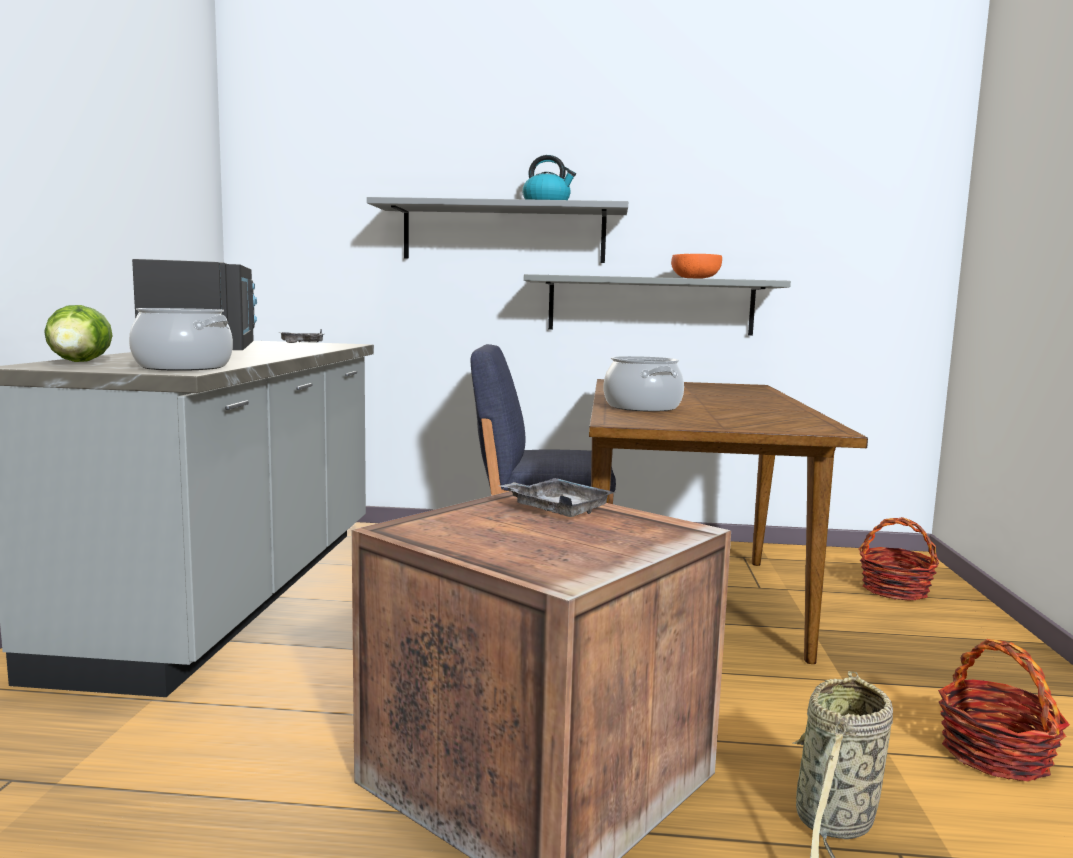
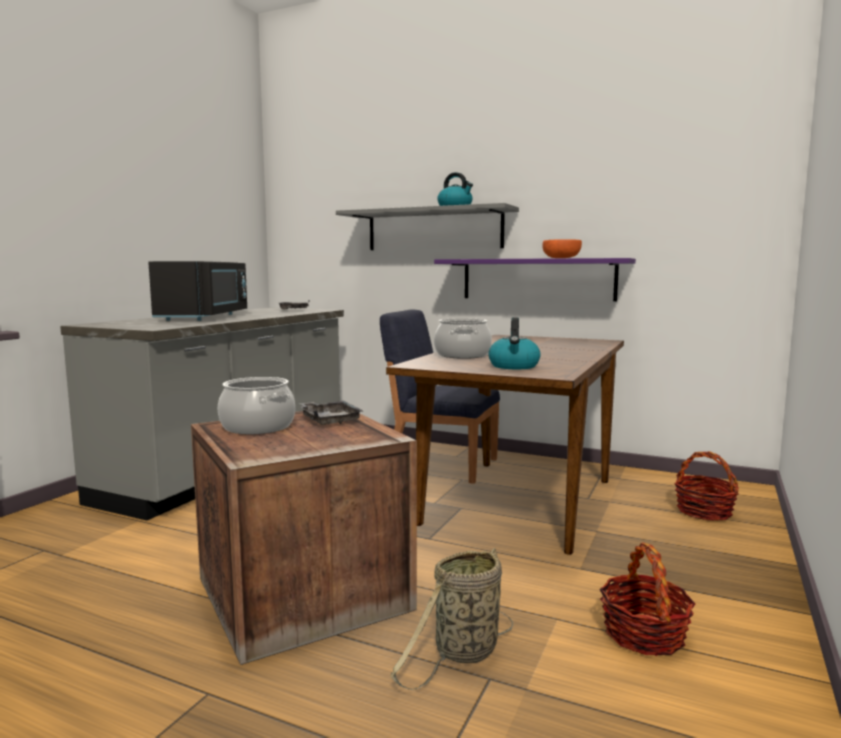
camera: 20 degrees right, 0 degrees up
(78, 362) = (119, 322): lettuce -> none
(184, 367) = (164, 325): cooking pot -> cooking pot (258, 427)
(650, 306) = (537, 279): grey shelf -> purple shelf
(748, 420) = (514, 366): none -> kettle

